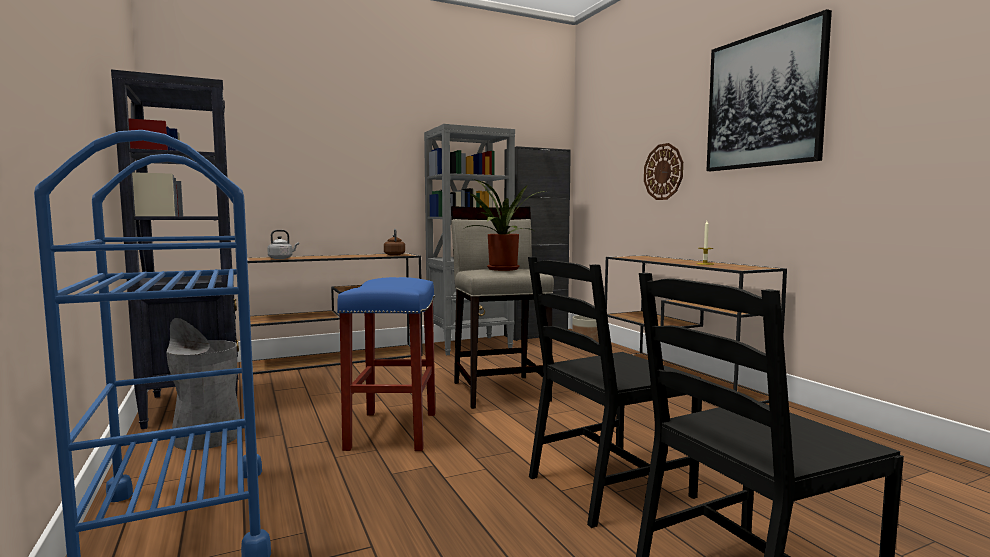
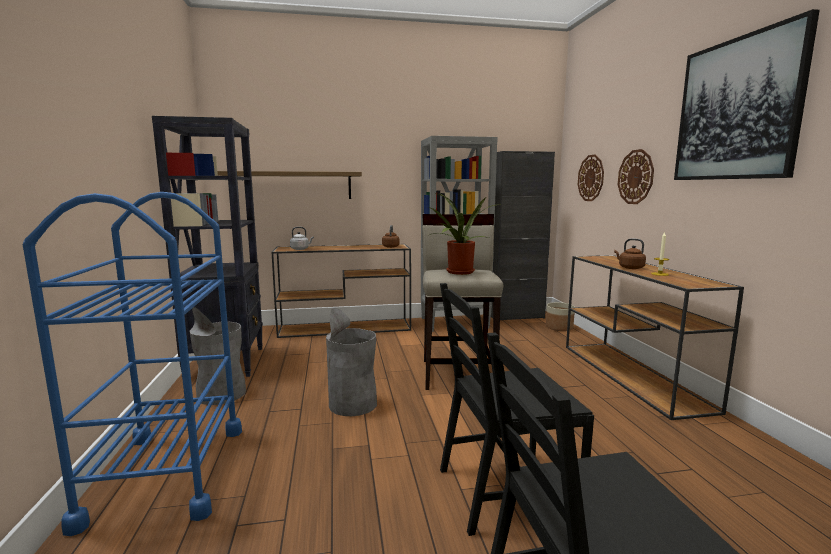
camera: 15 degrees right, 5 degrees up
(268, 180) = (294, 185): none -> shelf
(392, 430) = (353, 404): blue stool -> grey trash can
(611, 177) = (591, 178): none -> wall clock
(672, 261) = (629, 268): none -> brown kettle

